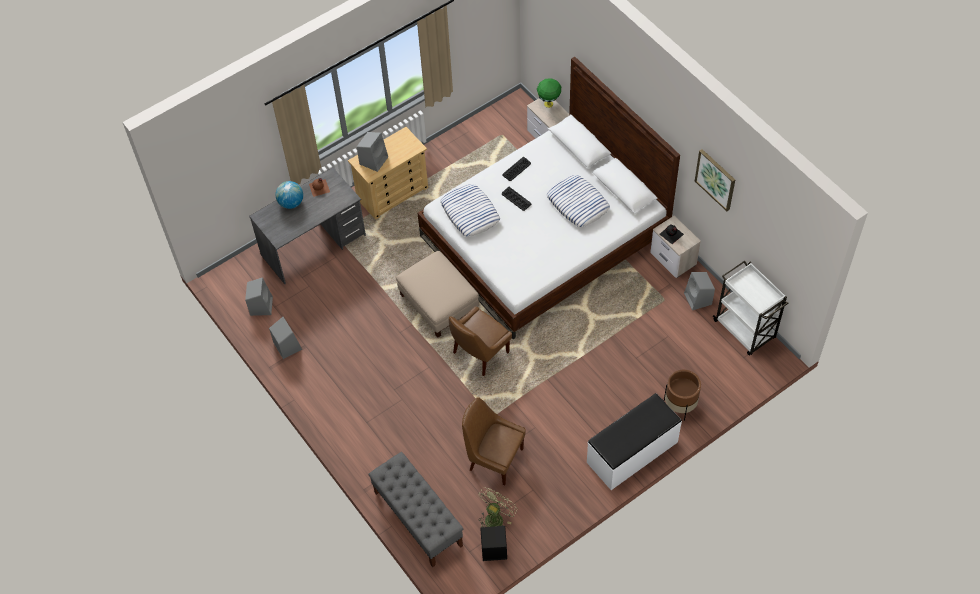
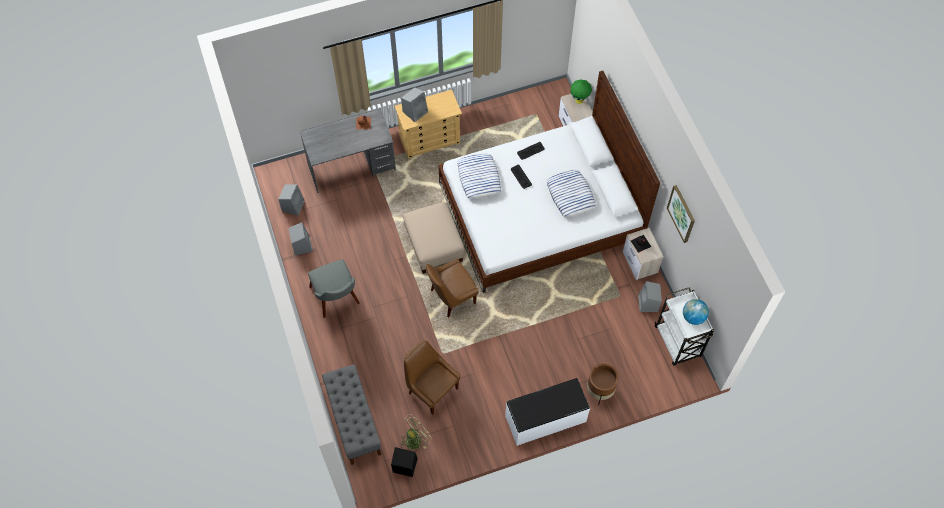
camera: 15 degrees right, 5 degrees up
(291, 203) = (336, 129): globe -> globe (693, 317)
(350, 394) = (337, 300): none -> grey chair

